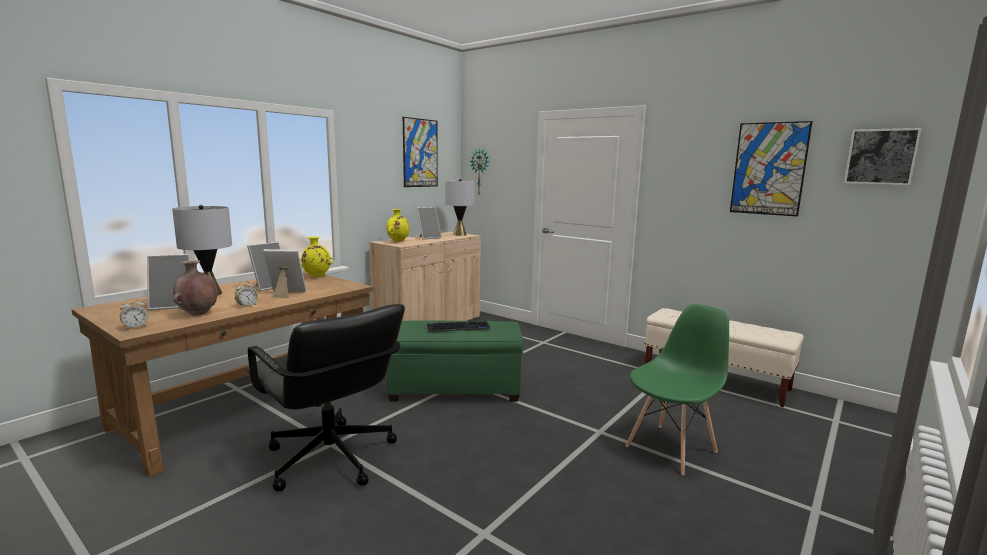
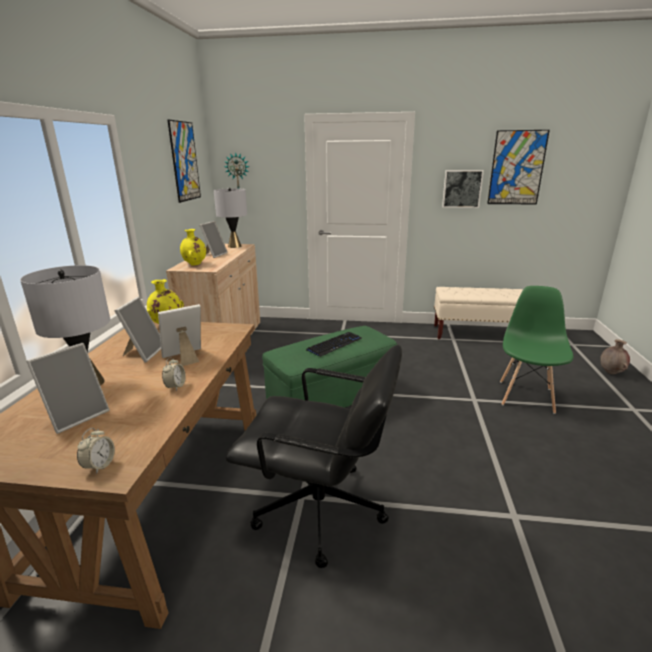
camera: 30 degrees left, 10 degrees up
(197, 314) = (140, 417): brown vase -> brown vase (611, 372)
(881, 156) = (592, 157): picture -> picture (462, 188)

